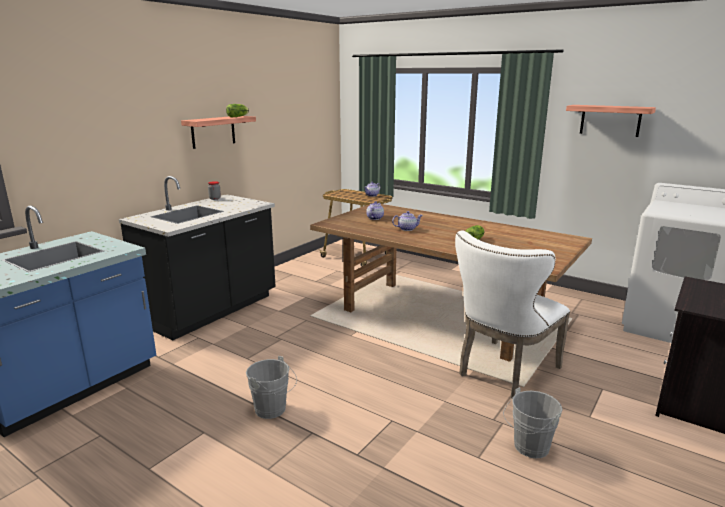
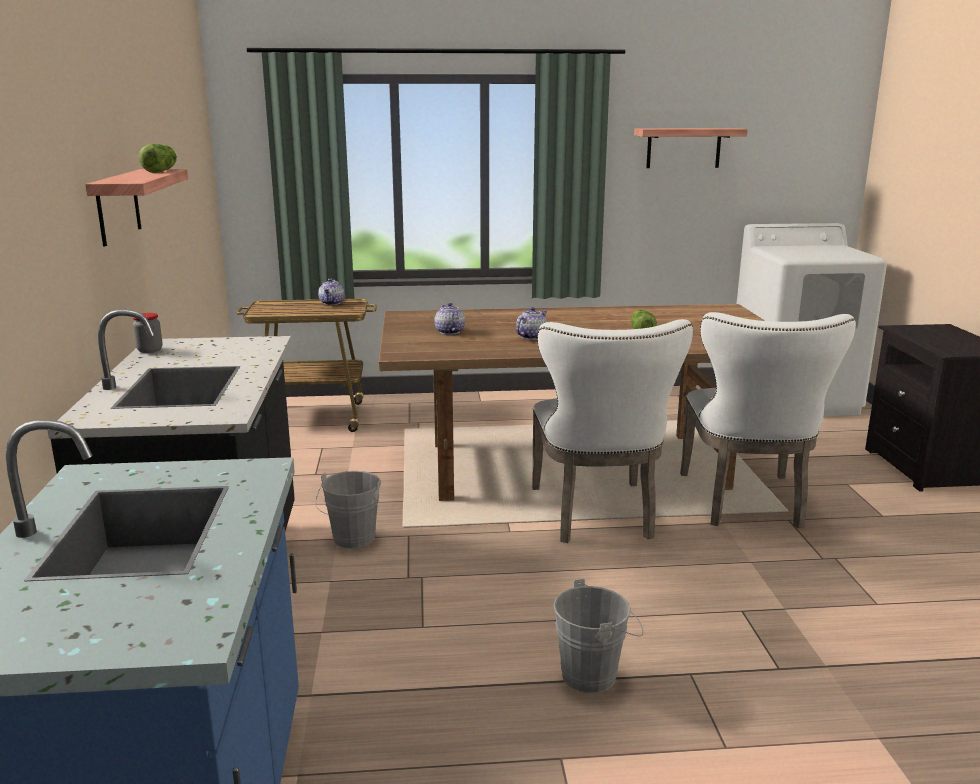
camera: 40 degrees left, 0 degrees up
(404, 345) = (597, 516): none -> white chair
(528, 448) = (894, 571): grey bucket -> grey bucket (352, 540)

